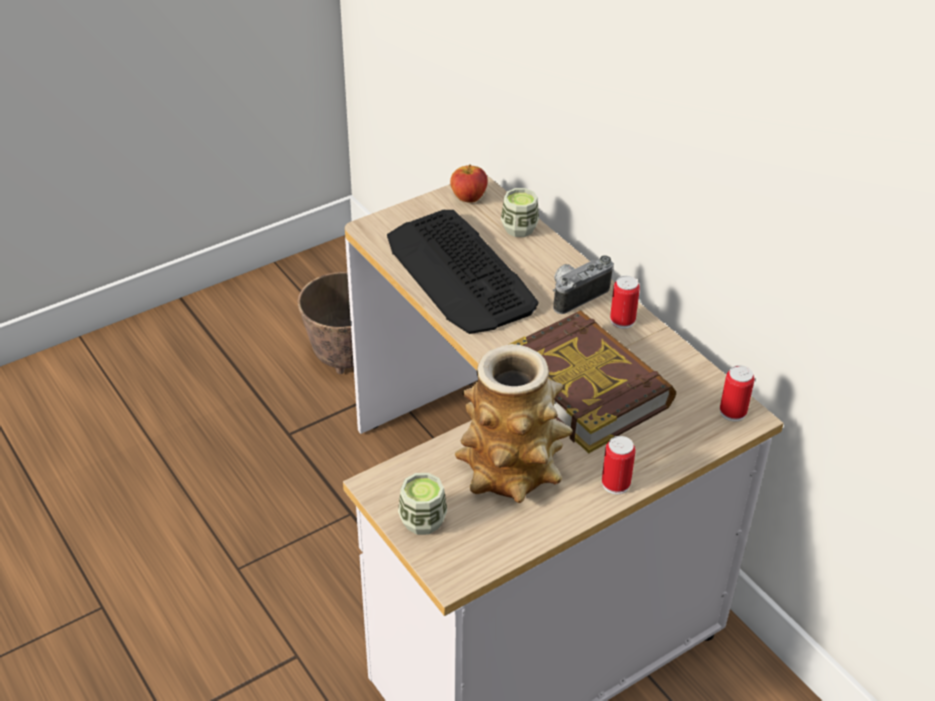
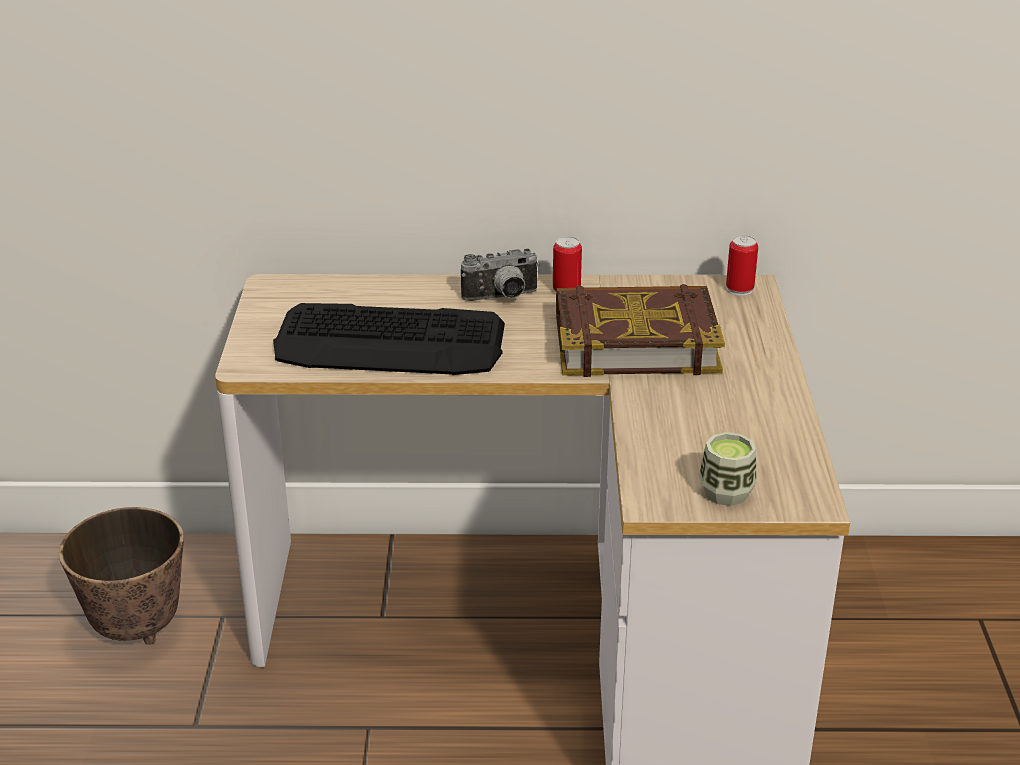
camera: 55 degrees left, 10 degrees down
(468, 198) = (279, 295): apple -> none
(511, 470) = (704, 419): vase -> none
(519, 228) = (366, 288): cup -> none
(576, 294) = (502, 298): camera -> camera turned 105 degrees counterclockwise
(615, 484) = (773, 375): can -> none

